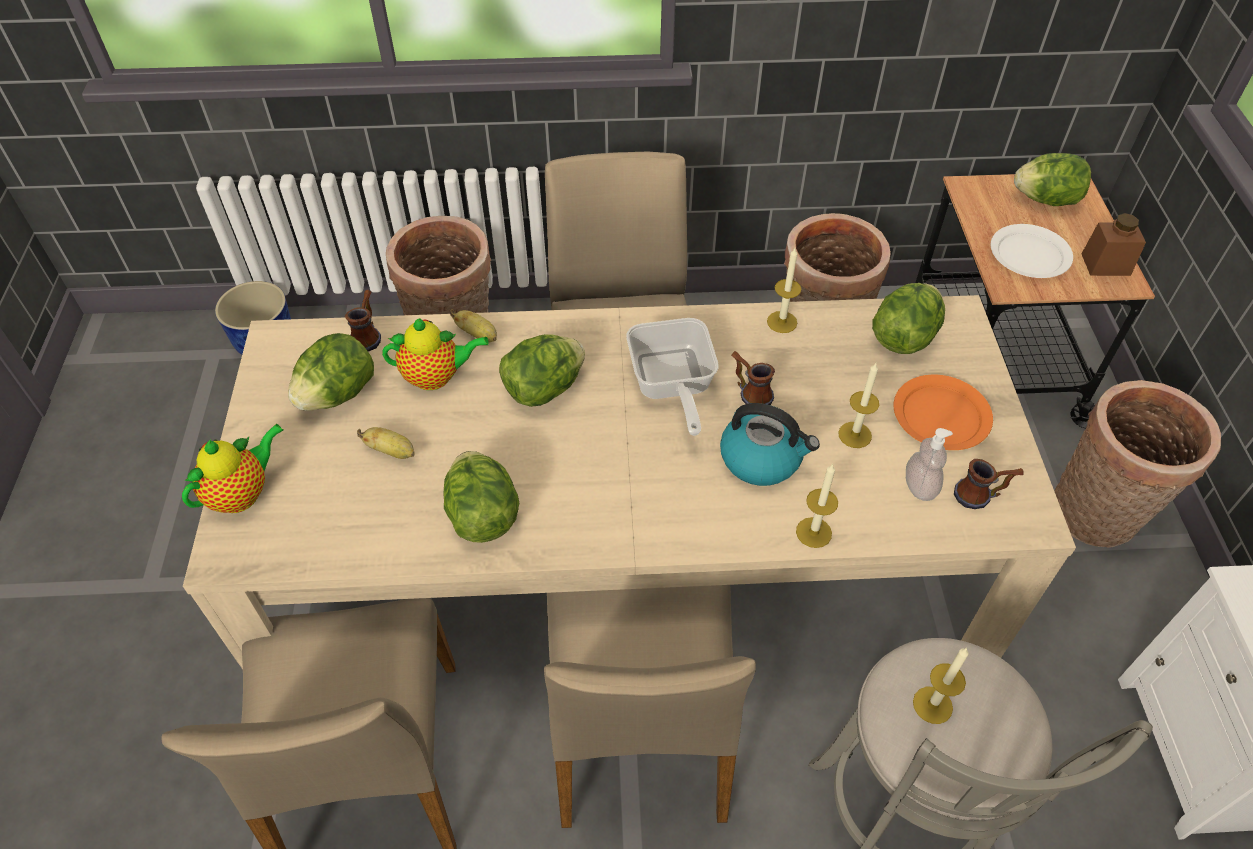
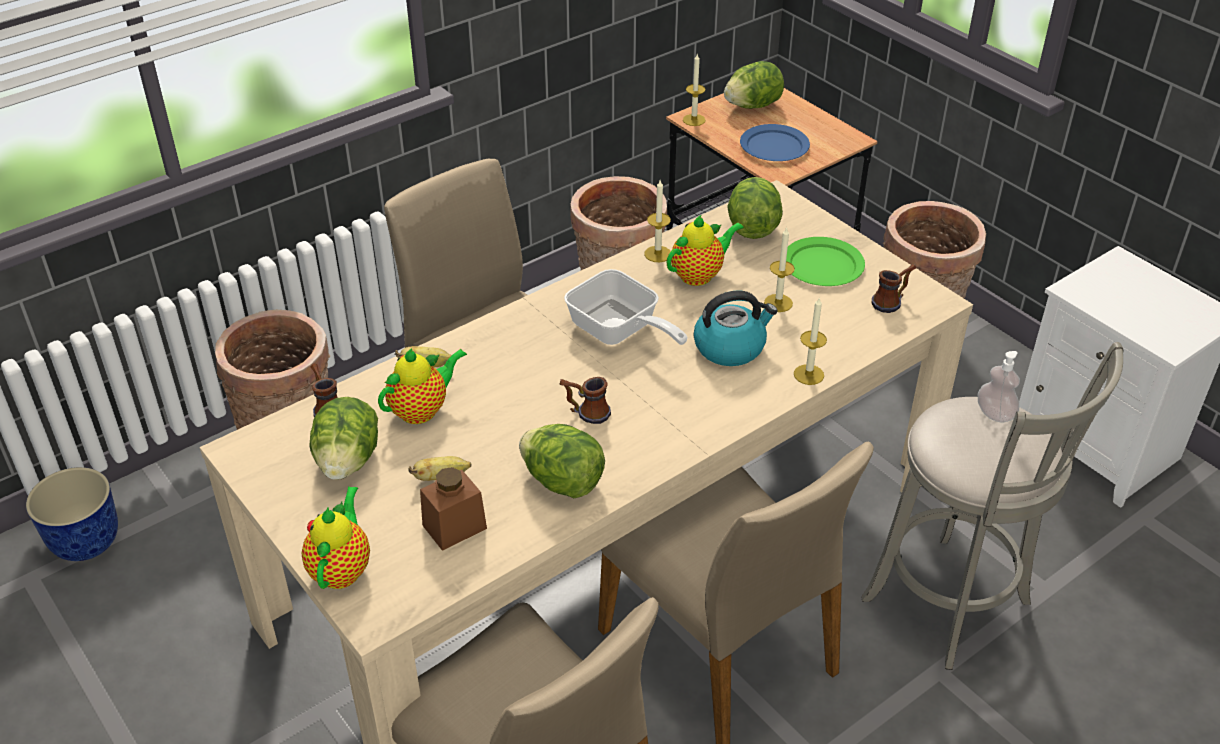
camera: 35 degrees left, 10 degrees down
(544, 389) = (521, 378): lettuce -> none
(749, 392) = (680, 309): mug -> mug (585, 412)
(802, 364) = (699, 275): none -> teapot
(919, 486) = (849, 314): soap dispenser -> soap dispenser (995, 414)
(932, 705) = (967, 440): candle -> candle (694, 120)
(940, 416) = (822, 266): orange plate -> green plate
(1029, 254) = (774, 146): white plate -> blue plate
(1105, 264) = (829, 133): brown jar -> brown jar (454, 527)

